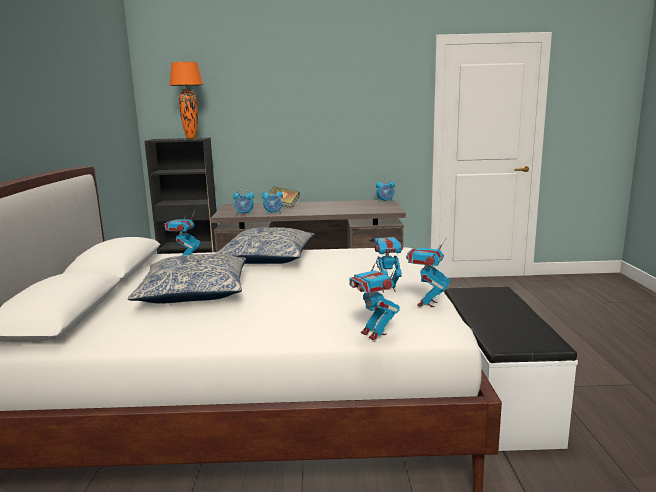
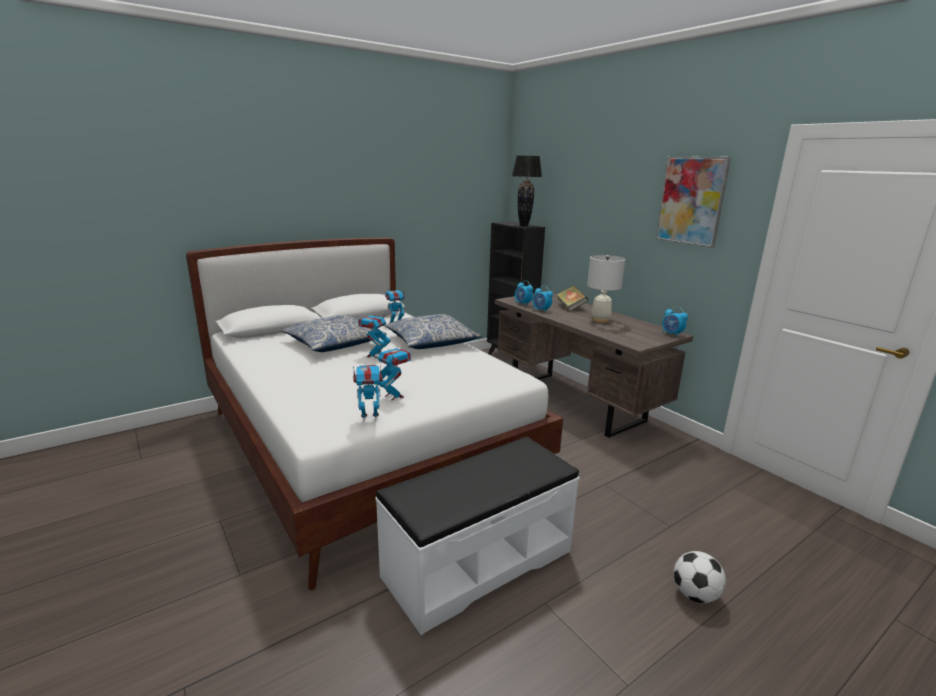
camera: 55 degrees right, 5 degrees up
(191, 138) = (524, 225): orange table lamp -> black table lamp
(327, 207) = (600, 320): none -> white table lamp
(371, 94) = (691, 201): none -> picture
(374, 334) = (288, 412): toy robot -> toy robot (374, 355)
(566, 338) = (695, 595): none -> football

